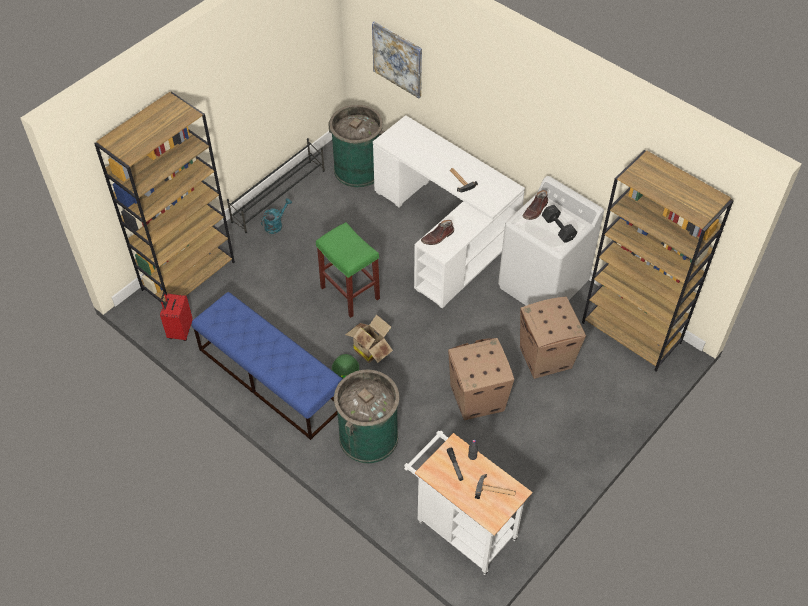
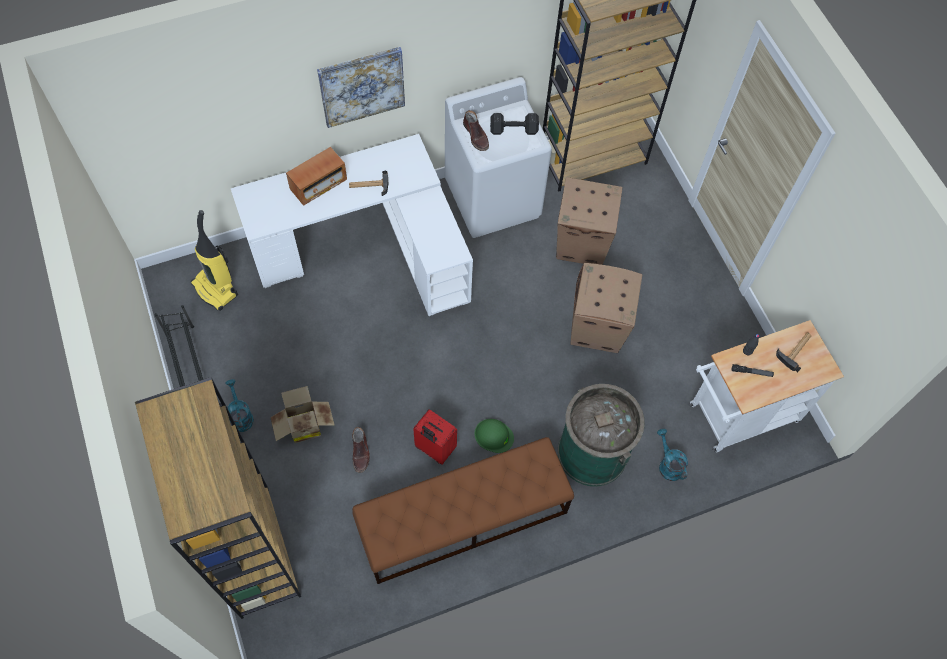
camera: 65 degrees left, 10 degrees up
(180, 331) = (335, 595): red suitcase -> red suitcase (434, 449)
(270, 378) = (462, 520): blue bench -> brown bench
(349, 293) = (392, 383): green stool -> none
(358, 169) = (216, 289): green trash can -> vacuum cleaner
(370, 349) = (481, 398): cardboard box -> cardboard box (303, 425)
(389, 492) = (668, 464): none -> turquoise watering can
(398, 59) = (193, 138): picture -> picture (362, 86)
(438, 237) = (431, 247): brown boot -> brown boot (360, 452)
(441, 155) = (318, 185): none -> radio

